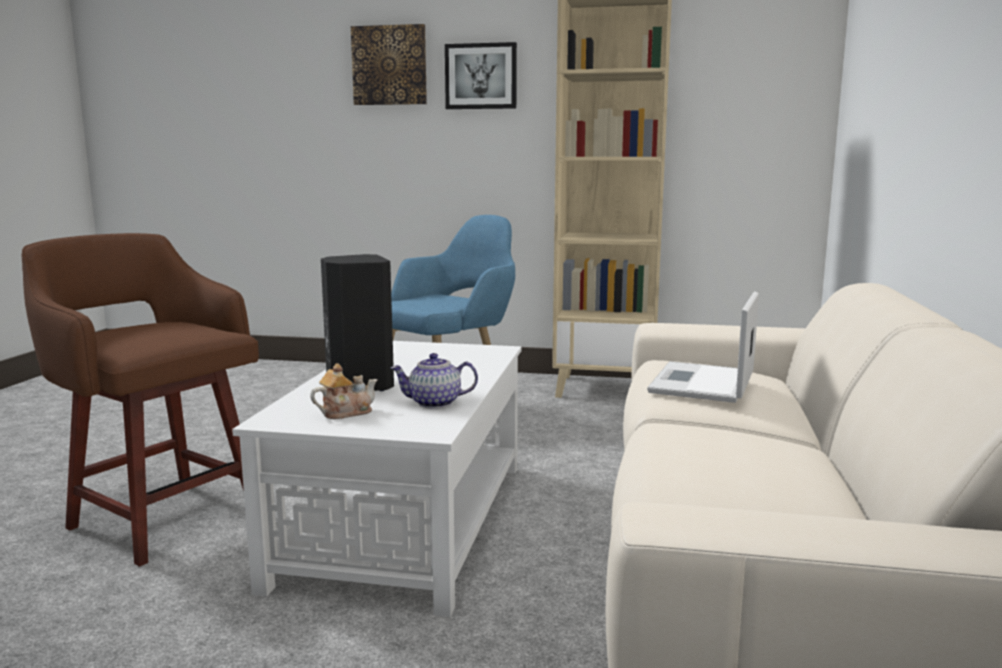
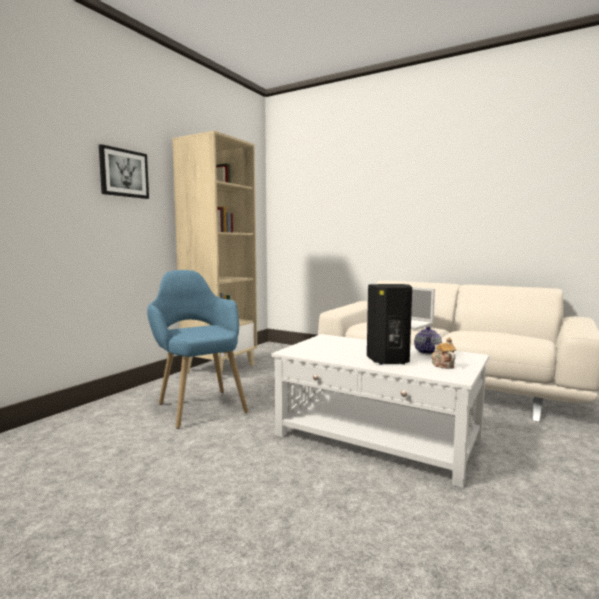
camera: 70 degrees left, 5 degrees down
(161, 518) = (336, 526): brown stool -> none
(389, 65) = (53, 151): picture -> none

